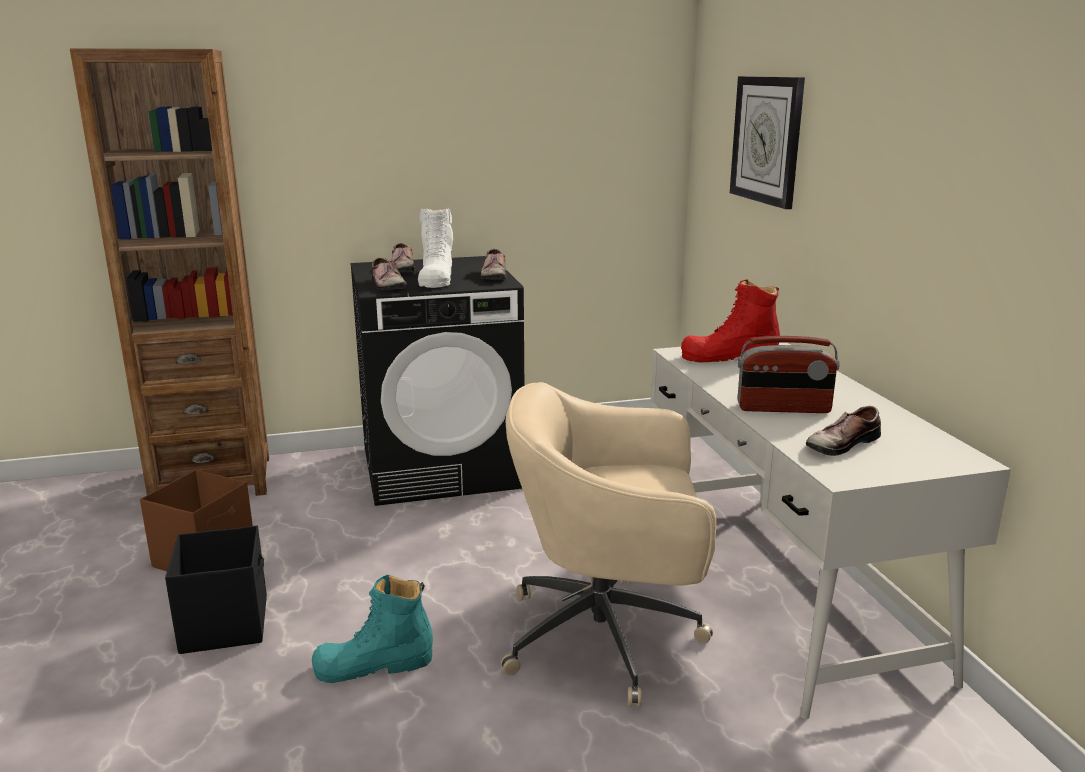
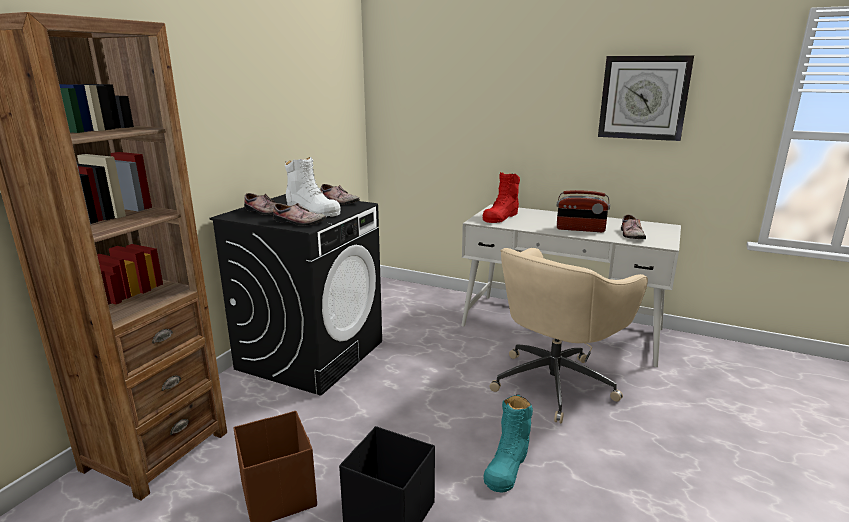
camera: 50 degrees left, 0 degrees up
(767, 140) = (459, 94): wall clock -> wall clock (643, 98)
(783, 409) = (580, 229): radio -> radio turned 60 degrees clockwise

